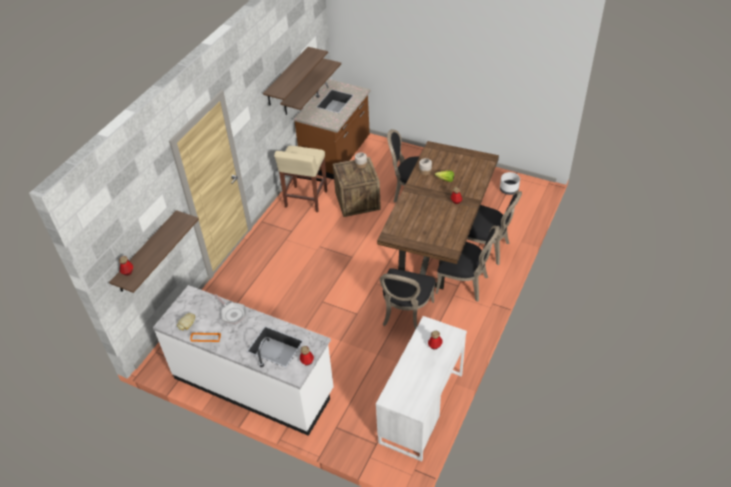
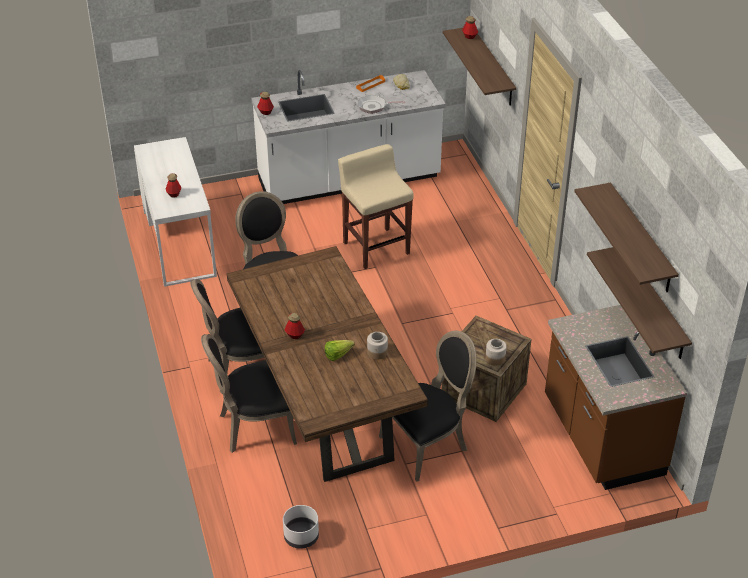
camera: 135 degrees right, 5 degrees down
(305, 199) = (546, 353): beige stool -> beige stool (375, 247)

